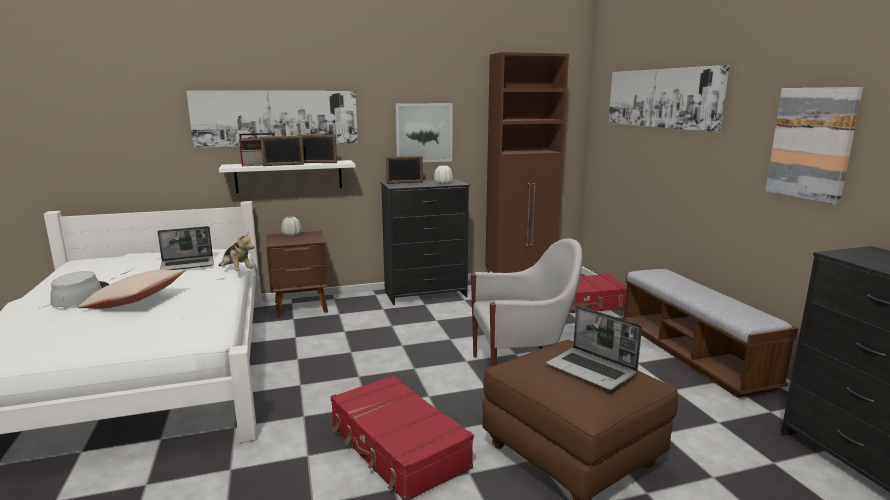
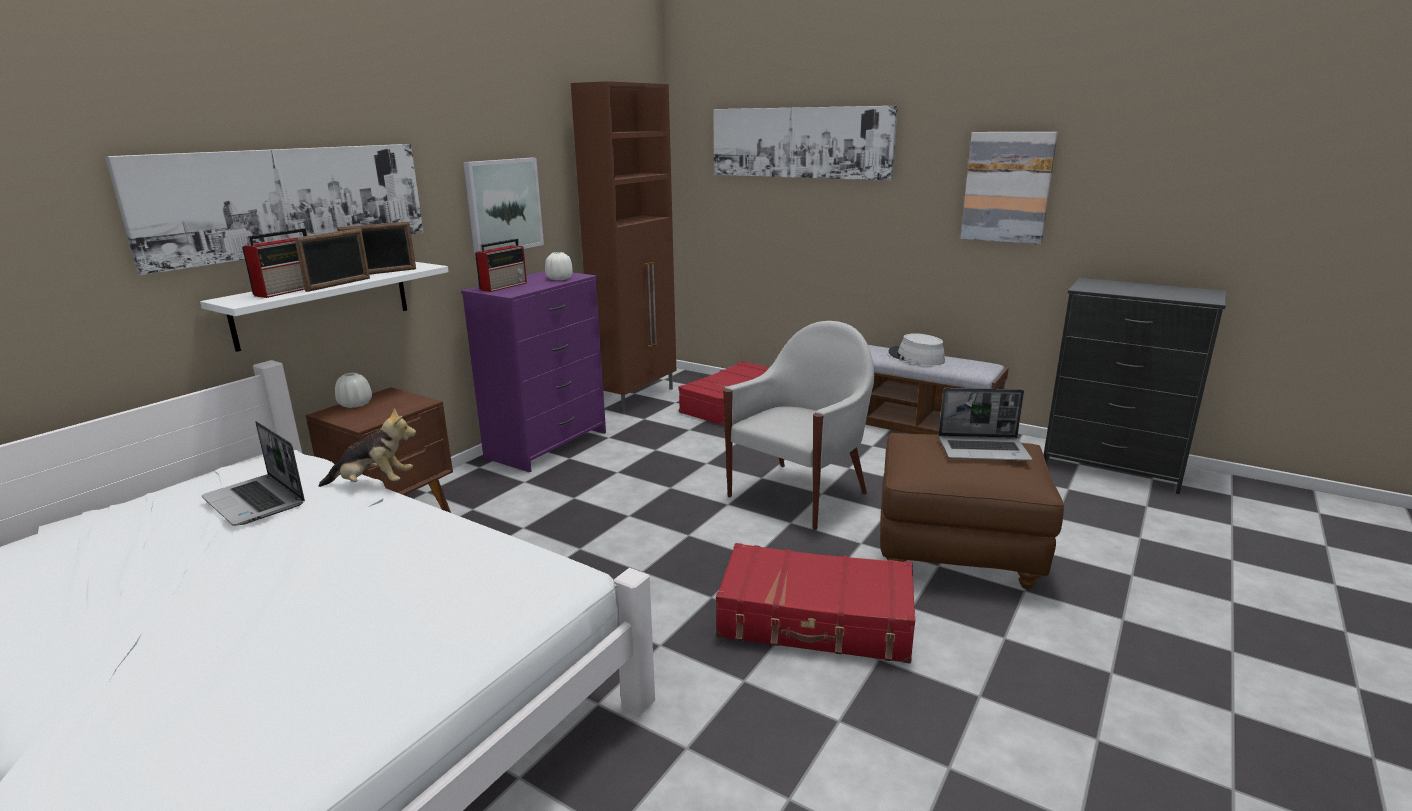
camera: 40 degrees left, 5 degrees up
(81, 295) = (160, 622): grey hat -> grey hat (916, 357)
(135, 302) = (311, 587): beige pillow -> none
(188, 264) = (256, 501): laptop -> laptop turned 105 degrees clockwise
(405, 183) = (504, 286): picture frame -> radio
(425, 294) = (547, 445): black dresser -> purple dresser

